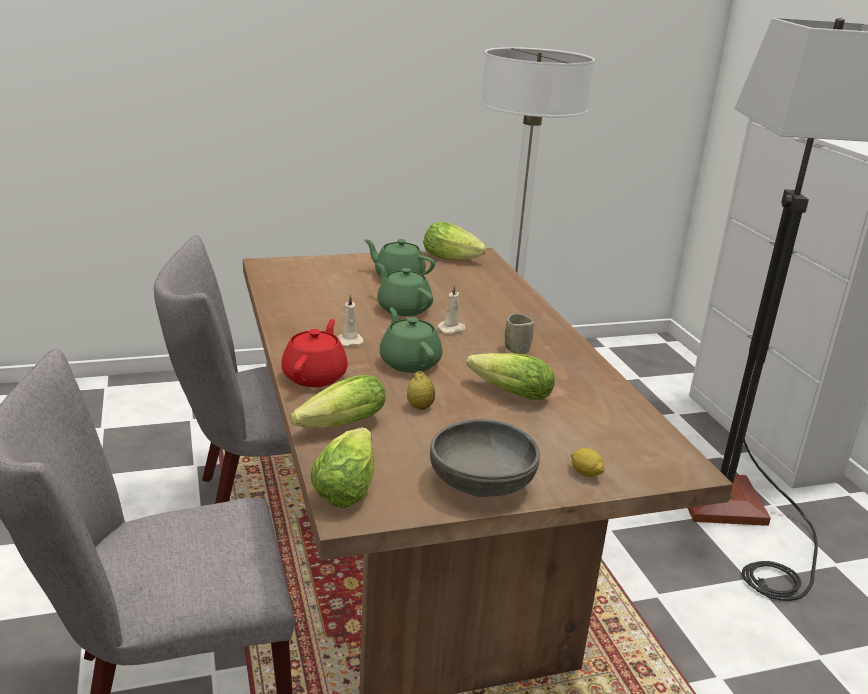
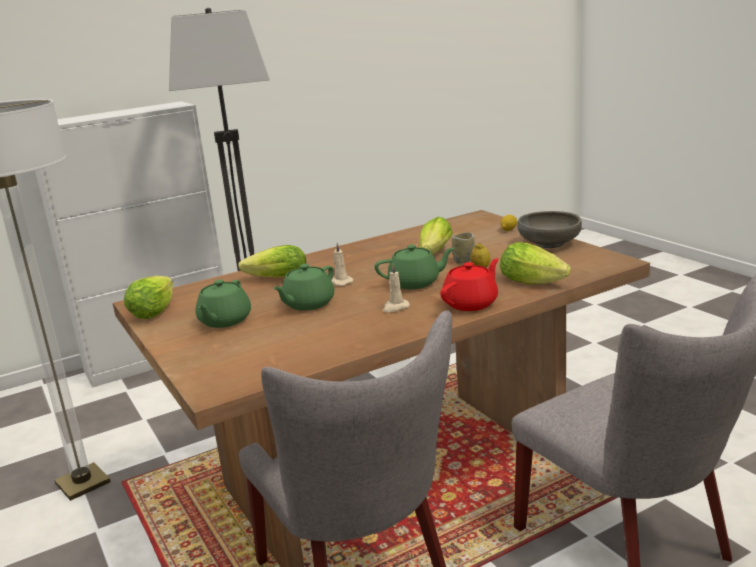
camera: 100 degrees left, 5 degrees down
(315, 376) = (471, 303): red teapot -> red teapot turned 135 degrees clockwise
(348, 484) = (593, 267): lettuce -> lettuce (274, 278)
(409, 362) = (415, 283): green teapot -> green teapot turned 150 degrees counterclockwise
(517, 349) = (362, 261): cup -> cup (464, 261)

